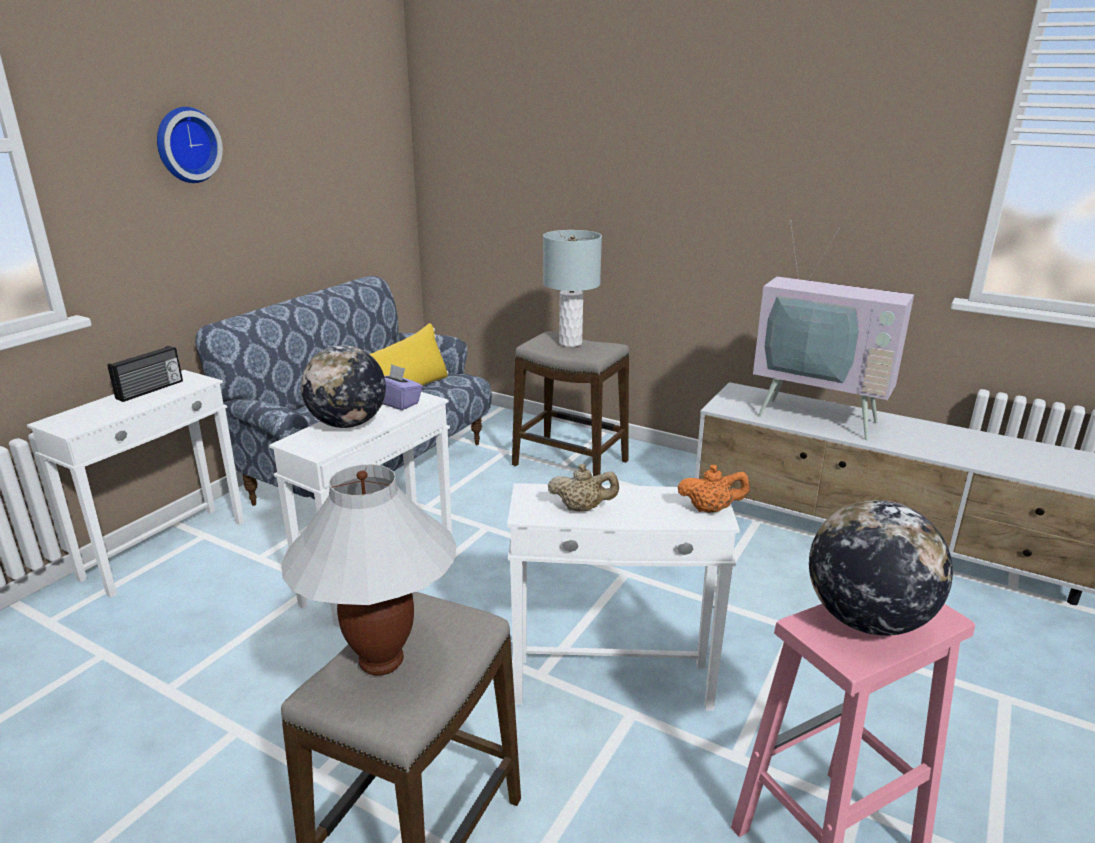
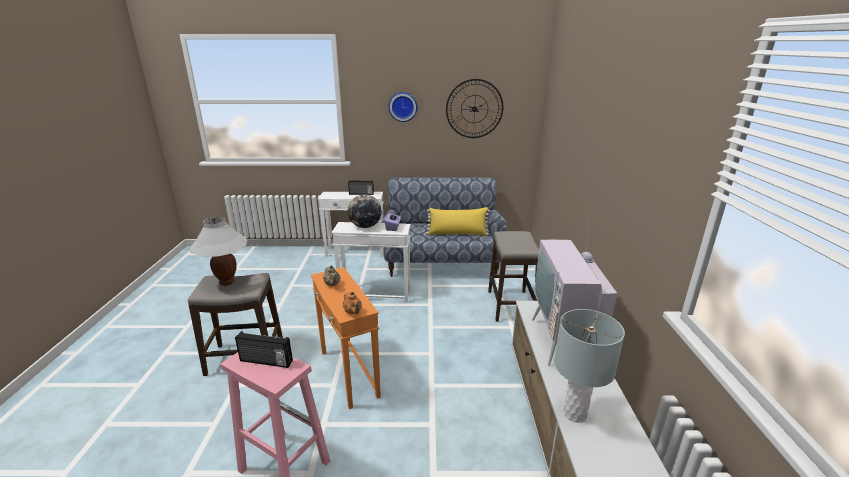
camera: 60 degrees right, 0 degrees up
(317, 138) = (474, 109): none -> wall clock
(570, 343) = (519, 240): grey table lamp -> grey table lamp (574, 413)
(613, 684) = (348, 374): white side table -> orange side table
(866, 620) = (265, 361): globe -> radio

